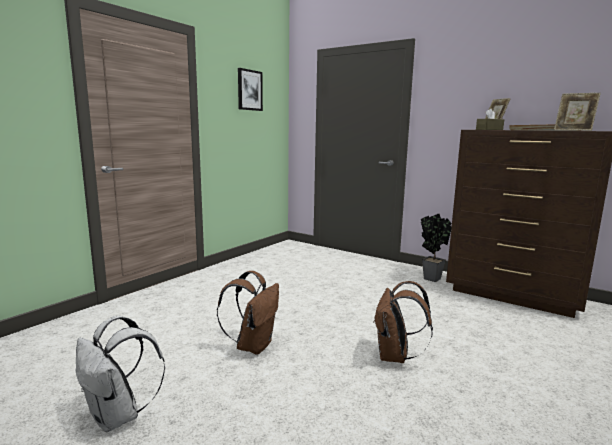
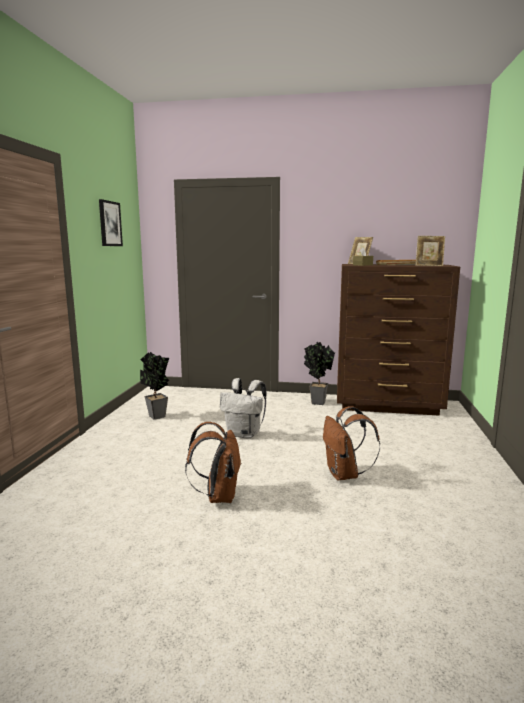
camera: 25 degrees left, 0 degrees up
(118, 416) = (152, 596): white backpack -> white backpack (244, 434)
(268, 266) = (157, 417): none -> potted plant

